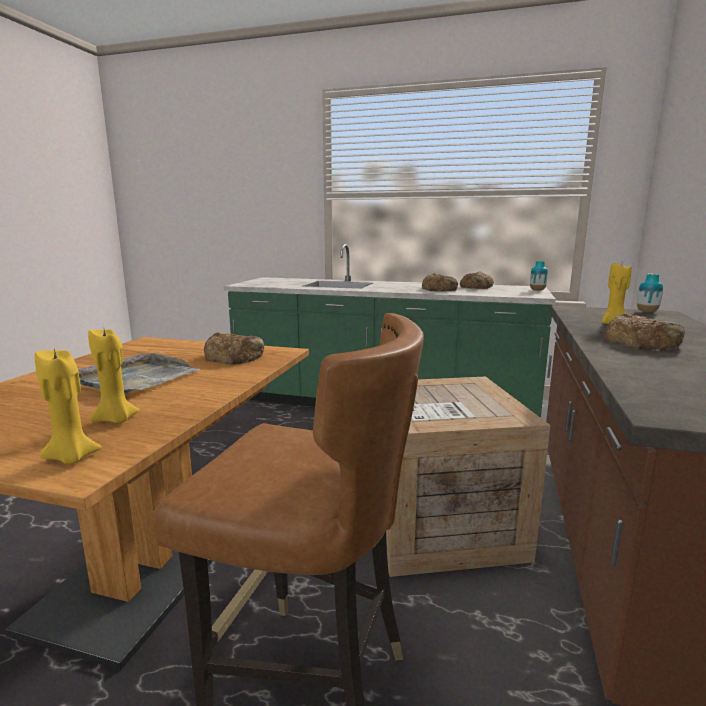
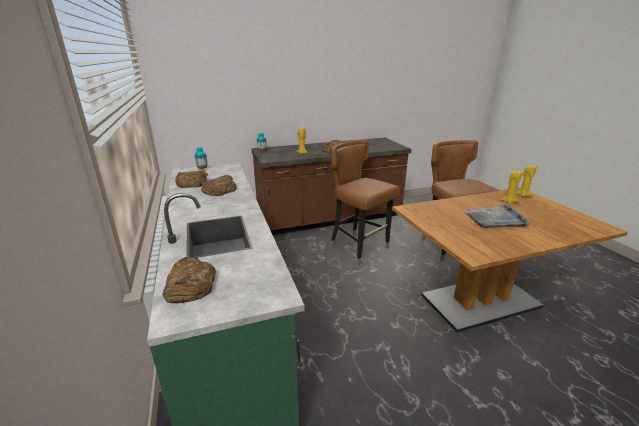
camera: 125 degrees left, 10 degrees up
(234, 356) = (436, 215): bread -> bread (190, 285)
(442, 525) = (359, 248): crate -> brown chair

